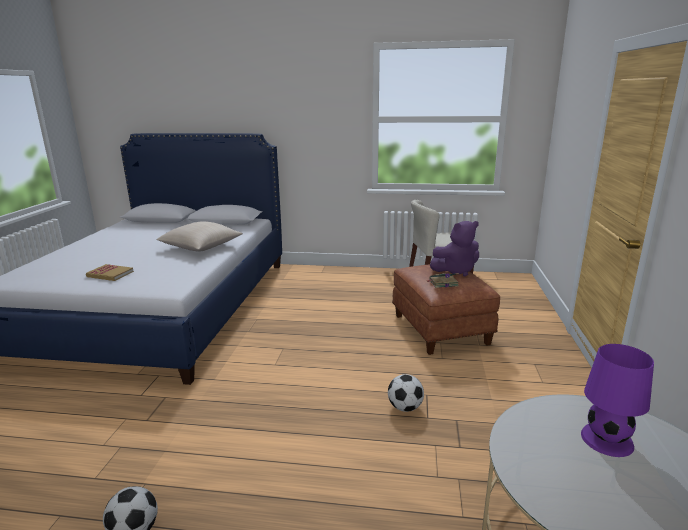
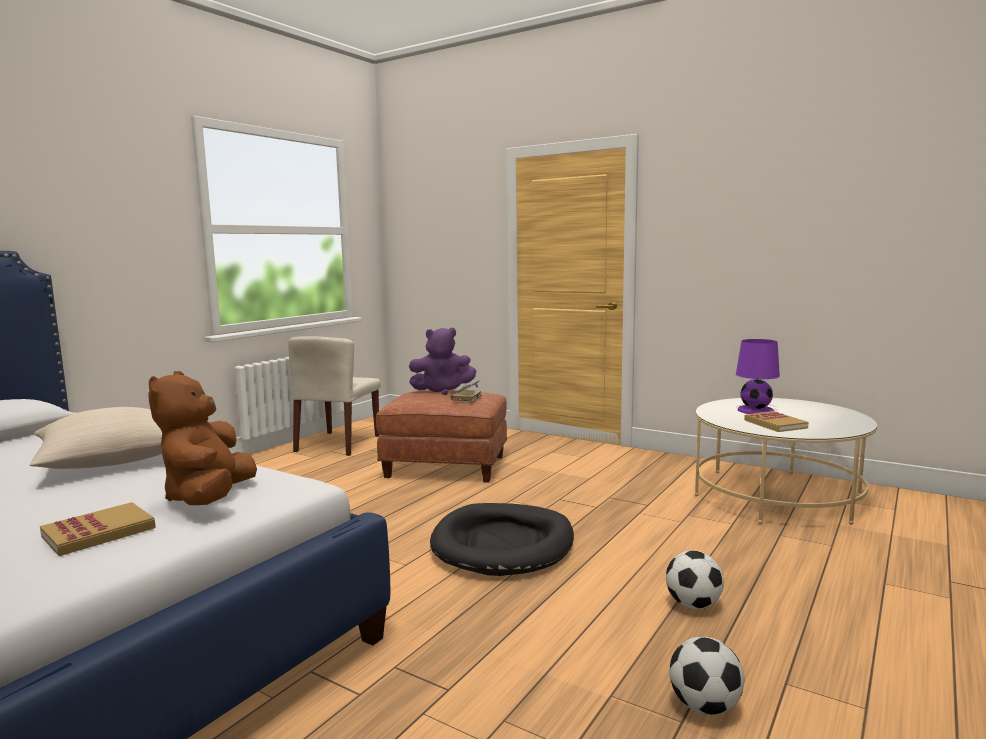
camera: 65 degrees left, 10 degrees down
(151, 278) = (209, 498): none -> brown plush toy
(324, 391) = (503, 544): none -> black dog bed
(405, 407) = (572, 512): football -> football (693, 605)
(456, 271) = (442, 390): purple plush toy -> purple plush toy turned 75 degrees clockwise
(553, 461) = (775, 424): none -> book

